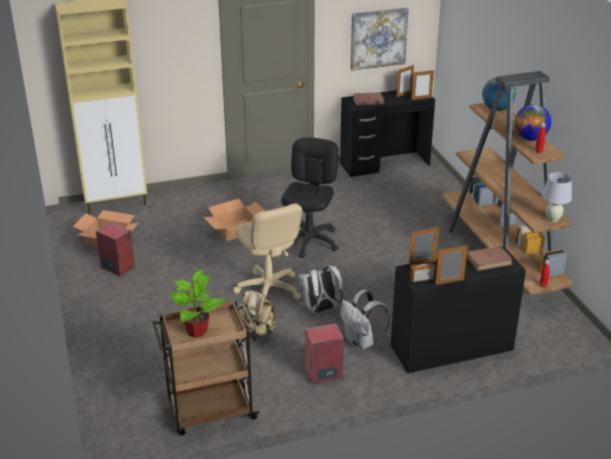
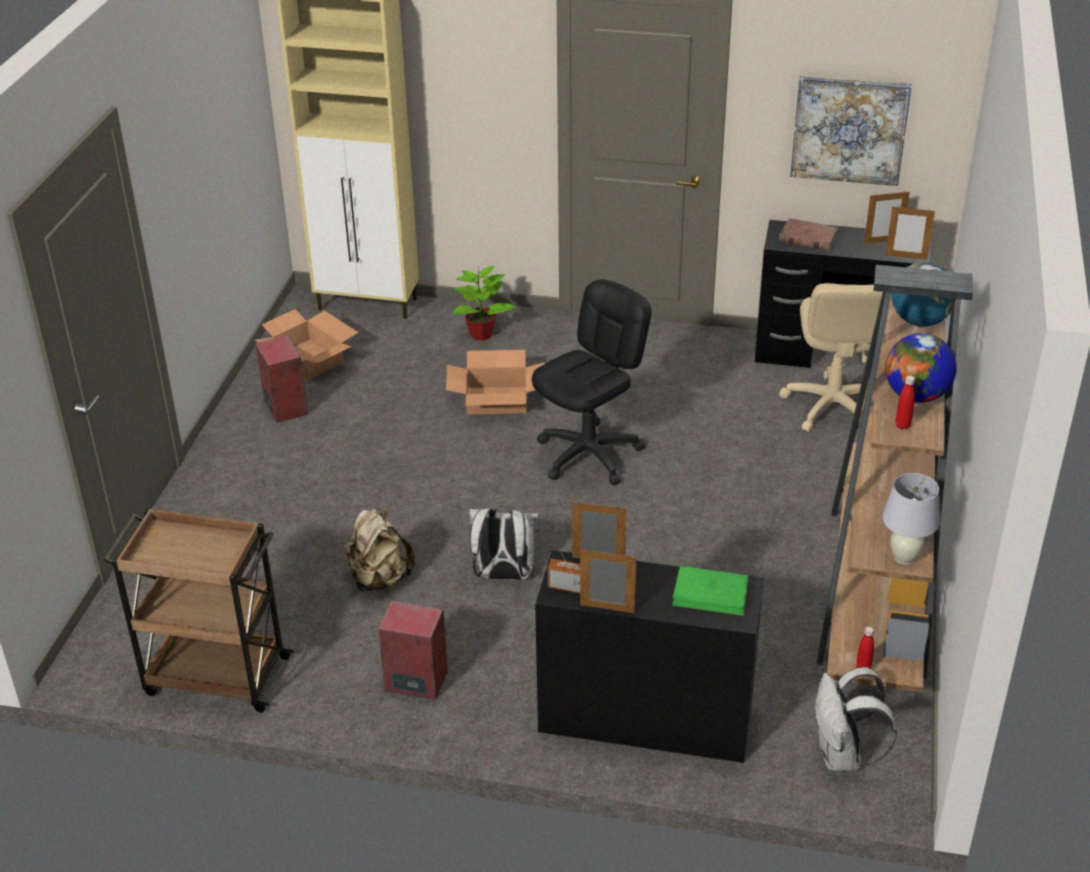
camera: 30 degrees right, 5 degrees up
(197, 331) = (177, 551): potted plant -> potted plant (482, 334)
(268, 289) = (457, 515): beige office chair -> beige office chair (832, 406)
(361, 342) = (515, 653): white backpack -> white backpack (842, 756)
(489, 260) = (711, 594): brown book -> green book

